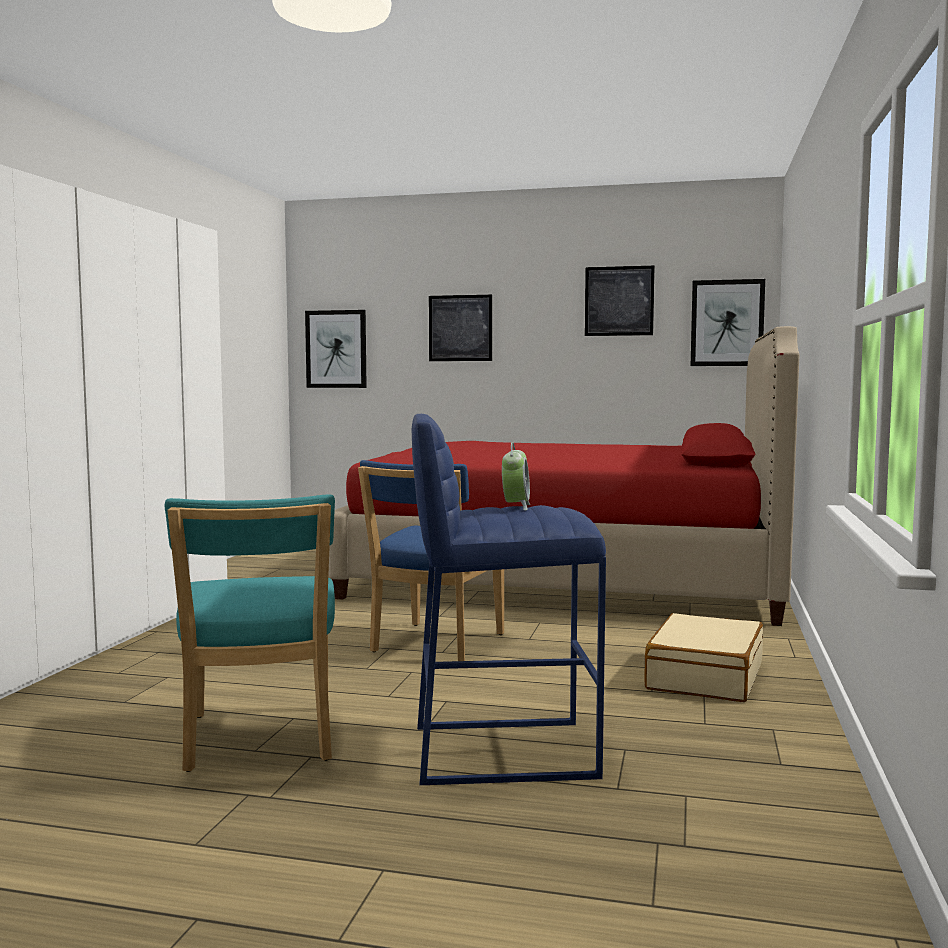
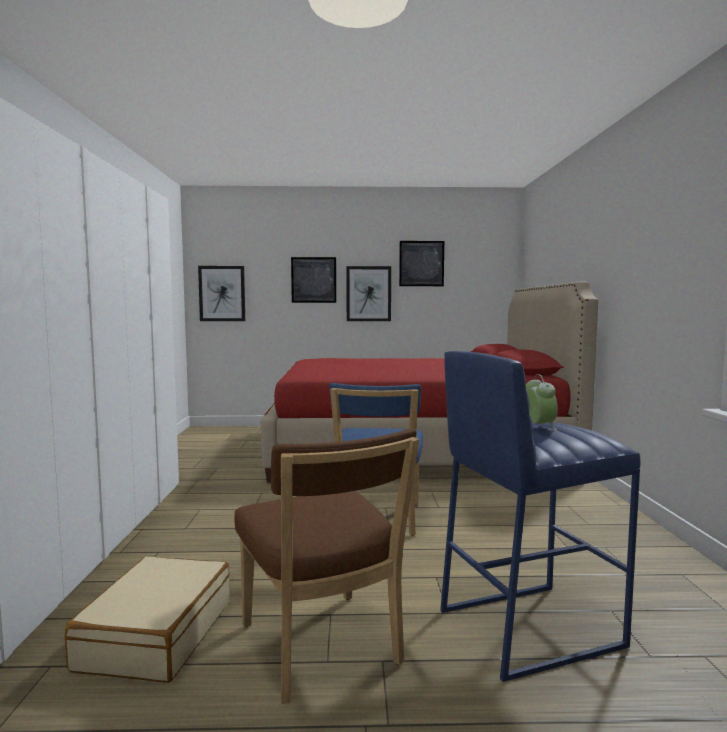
camera: 15 degrees left, 0 degrees up
(259, 741) = (322, 649): turquoise chair -> brown chair
(704, 676) = (586, 529): beige suitcase -> beige suitcase (156, 634)
(727, 323) = (489, 279): picture -> picture (368, 294)

